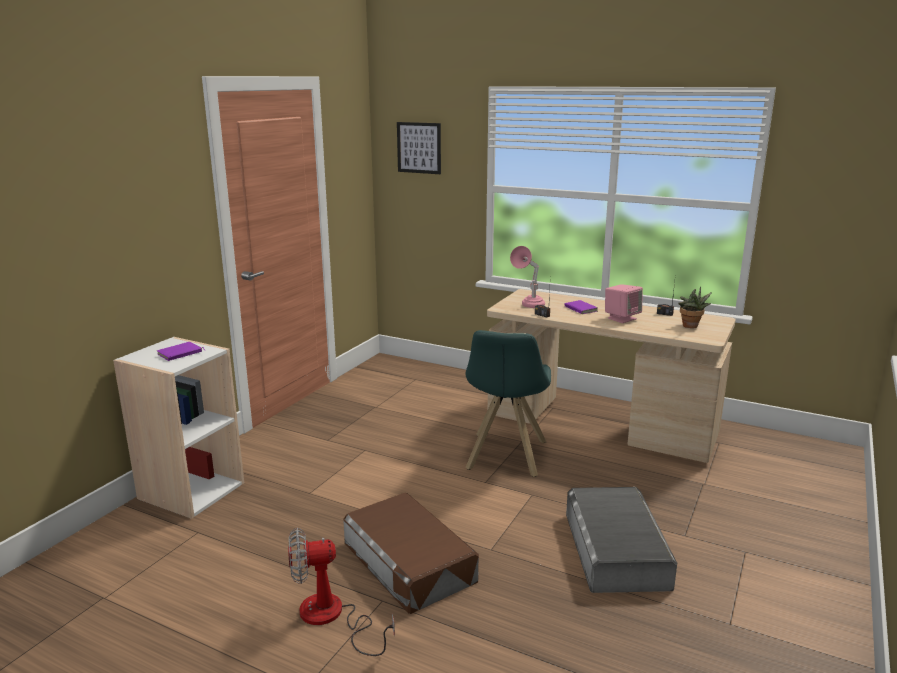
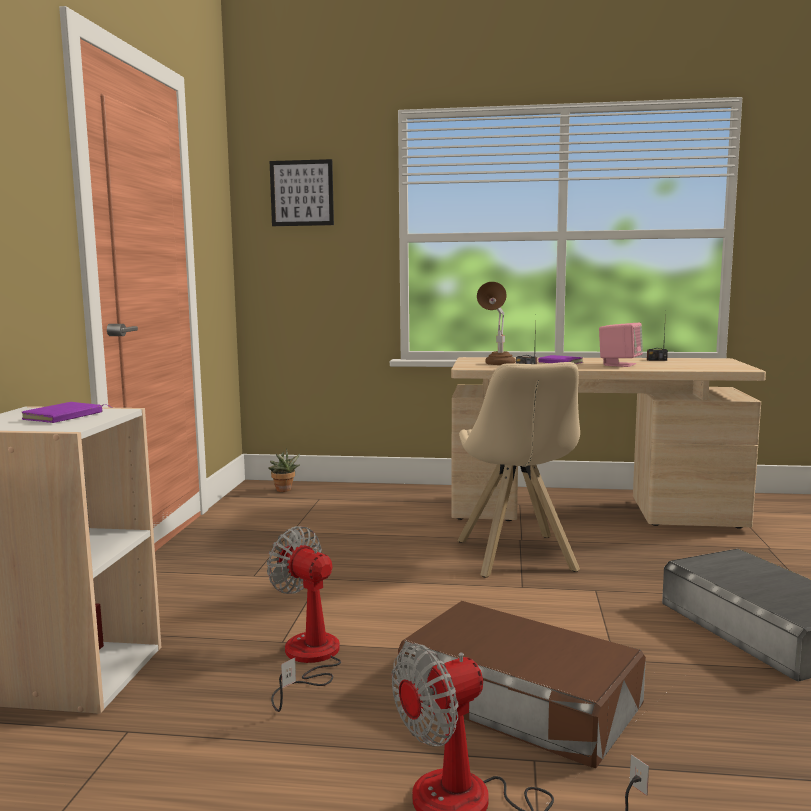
camera: 20 degrees left, 10 degrees down
(314, 509) = (308, 660): none -> fan
(506, 455) = (516, 555): turquoise chair -> beige chair
(528, 306) = (497, 364): pink table lamp -> brown table lamp
(691, 326) = (703, 364): potted plant -> potted plant (284, 490)

